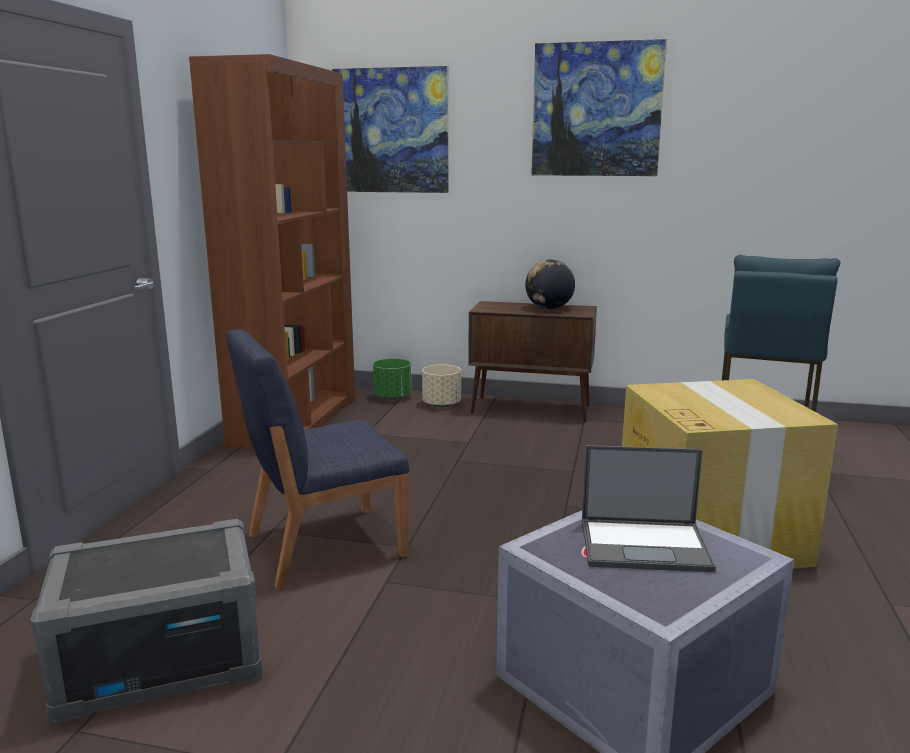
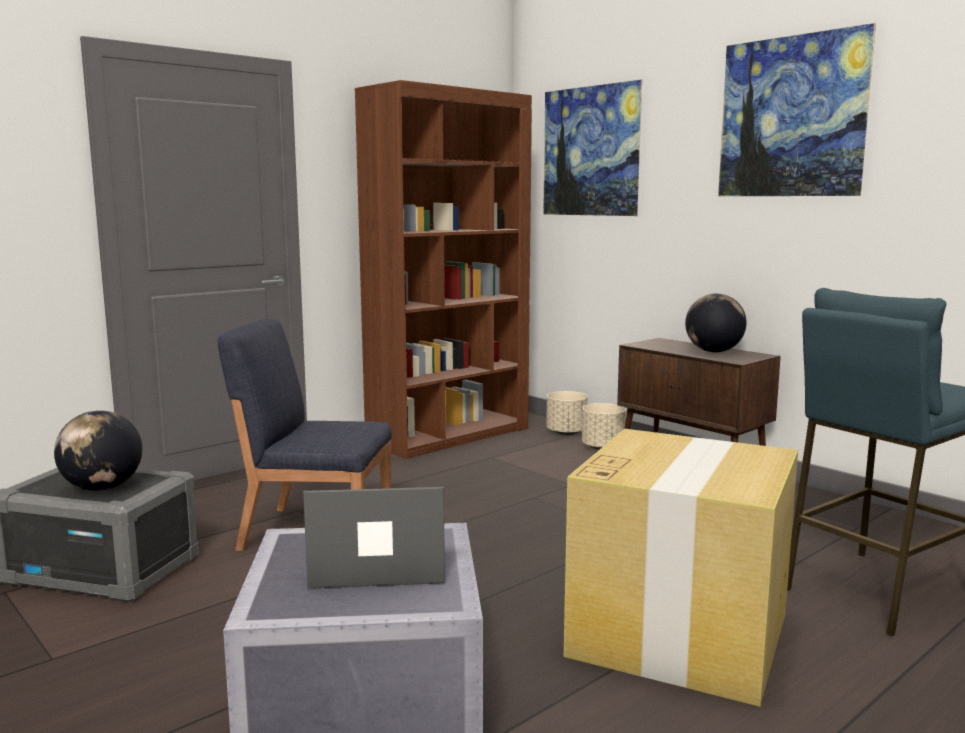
camera: 35 degrees right, 5 degrees down
(170, 564) = (102, 488): none -> globe
(393, 397) = (566, 433): green planter -> beige planter
(645, 545) = (376, 564): laptop -> laptop turned 135 degrees clockwise

